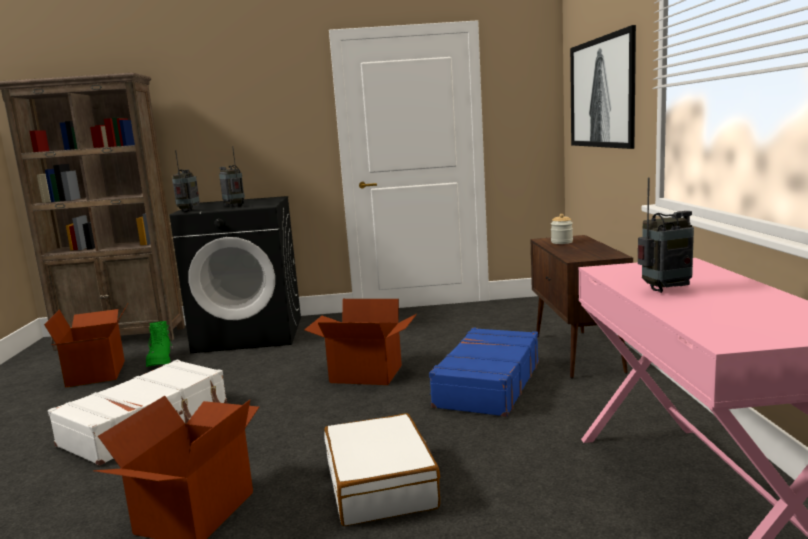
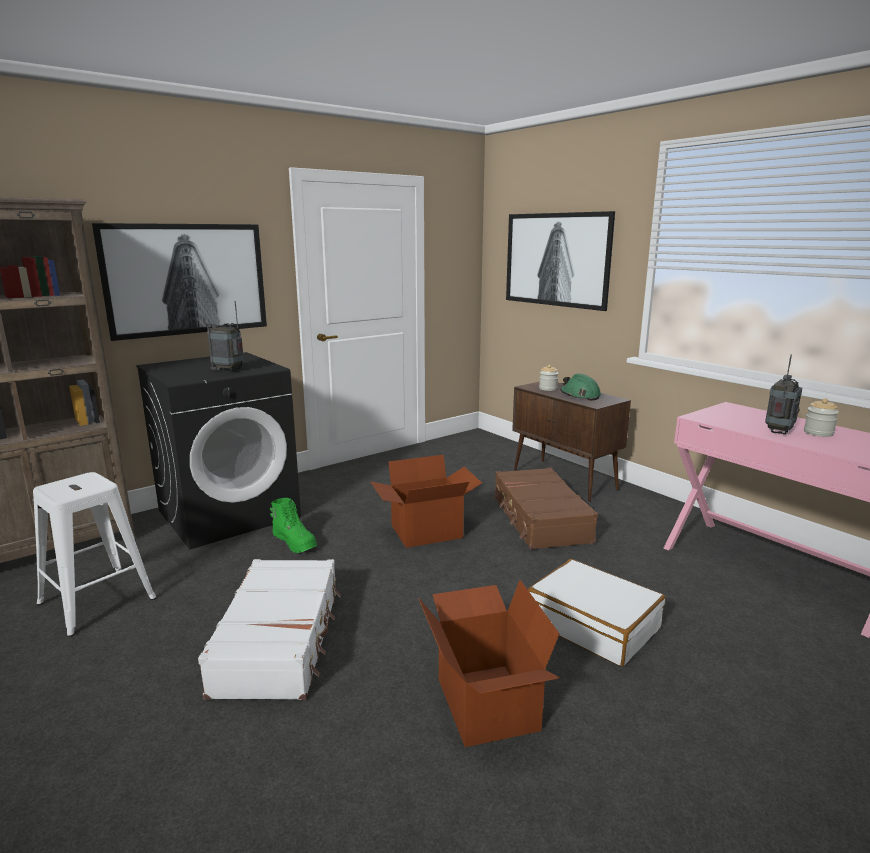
camera: 35 degrees left, 5 degrees up
(98, 373) = (95, 601): cardboard box -> white stool
(160, 360) = (162, 565): green boot -> green boot (295, 543)
(189, 211) = (184, 380): radio -> none
(238, 133) = (187, 279): none -> picture
(487, 384) = (539, 519): blue suitcase -> brown suitcase
(580, 250) = (579, 395): none -> green hard hat
(723, 296) = (818, 433): none -> jar

